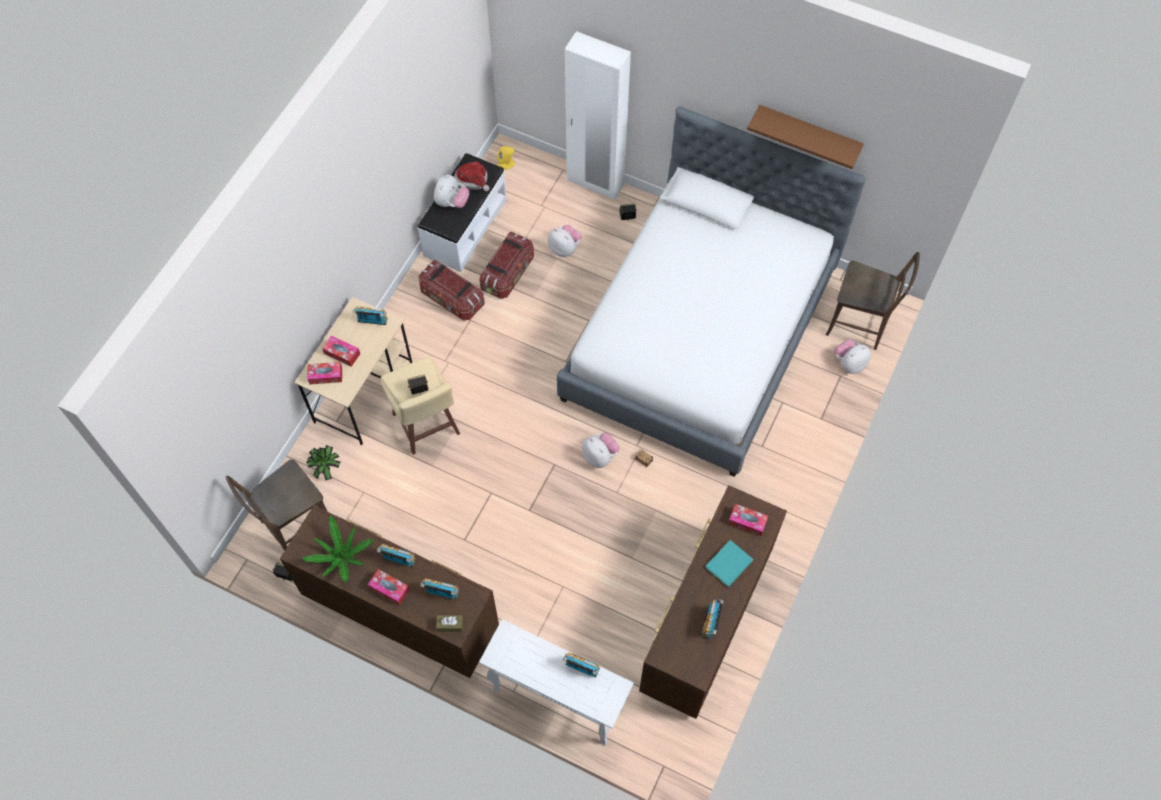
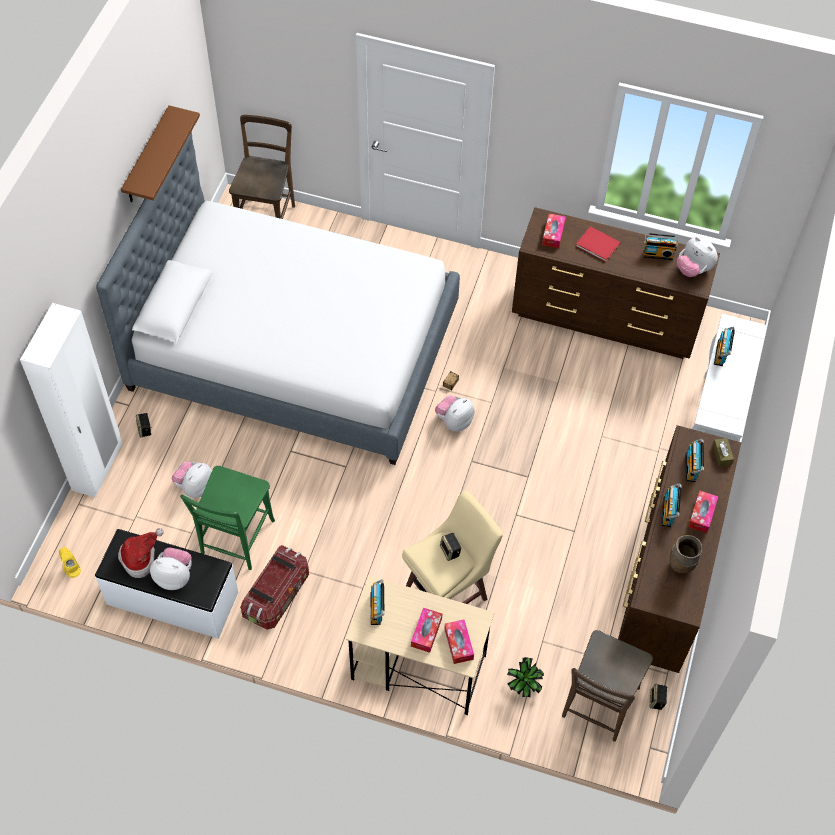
camera: 100 degrees left, 5 degrees down
(294, 525) = (598, 706): brown chair -> brown chair turned 75 degrees clockwise
(342, 557) = (681, 565): potted plant -> brown vase
(508, 273) = (235, 540): storage box -> green chair
(730, 563) = (597, 243): turquoise book -> red book
(849, 363) = (313, 225): plush toy -> plush toy (693, 269)

